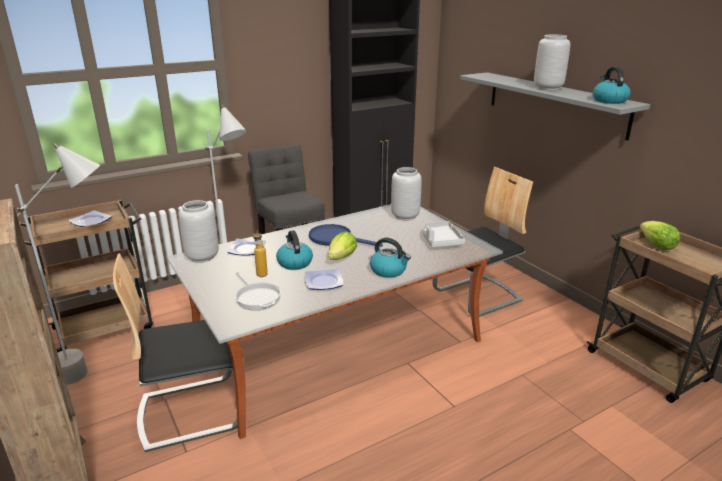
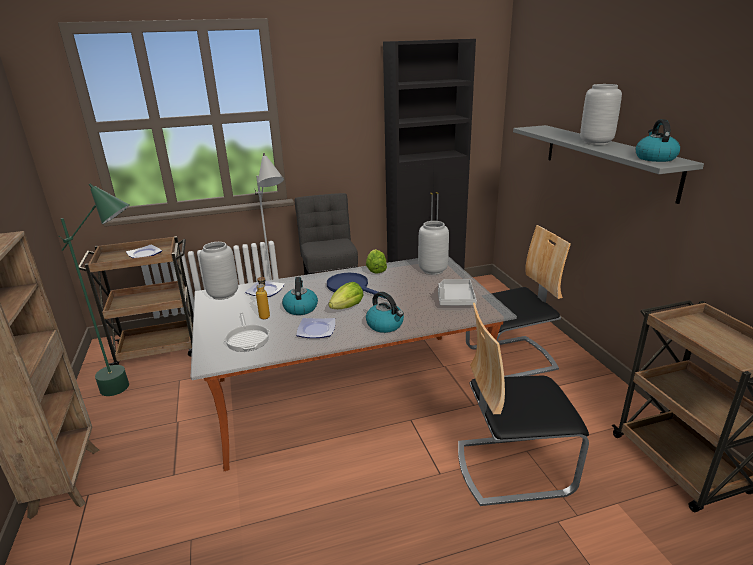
camera: 15 degrees right, 0 degrees up
(98, 371) = (136, 388): grey floor lamp -> green floor lamp
(191, 410) = (194, 436): chair -> chair (512, 467)
(656, 246) = (693, 328): lettuce -> lettuce (376, 270)

